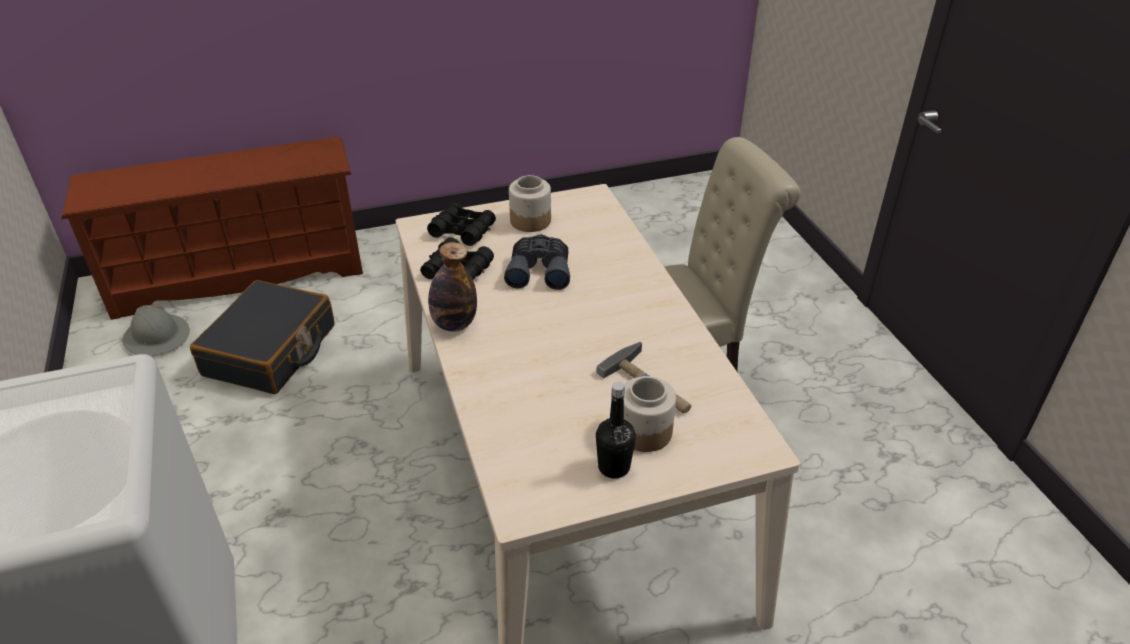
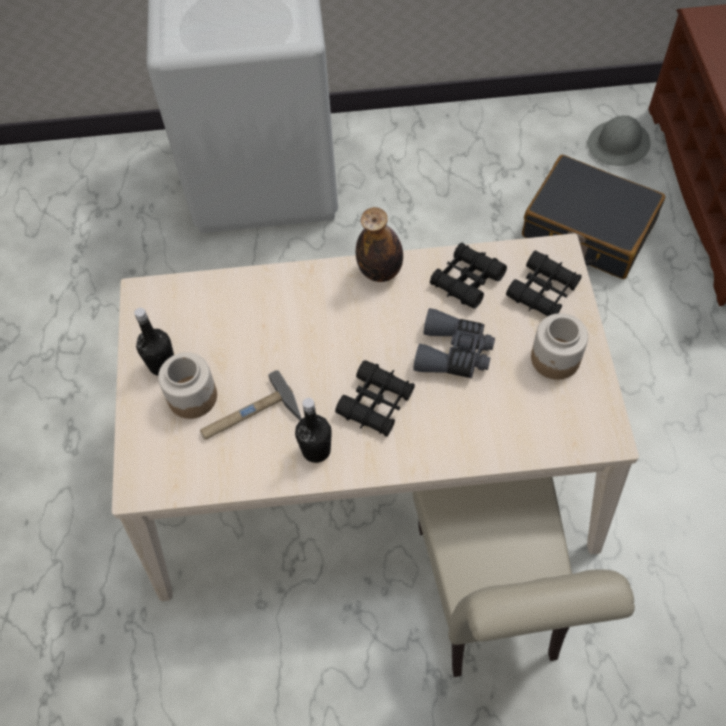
camera: 105 degrees right, 20 degrees up
(605, 307) = (376, 403): none -> black binoculars
(667, 335) = (316, 450): none -> black bottle

